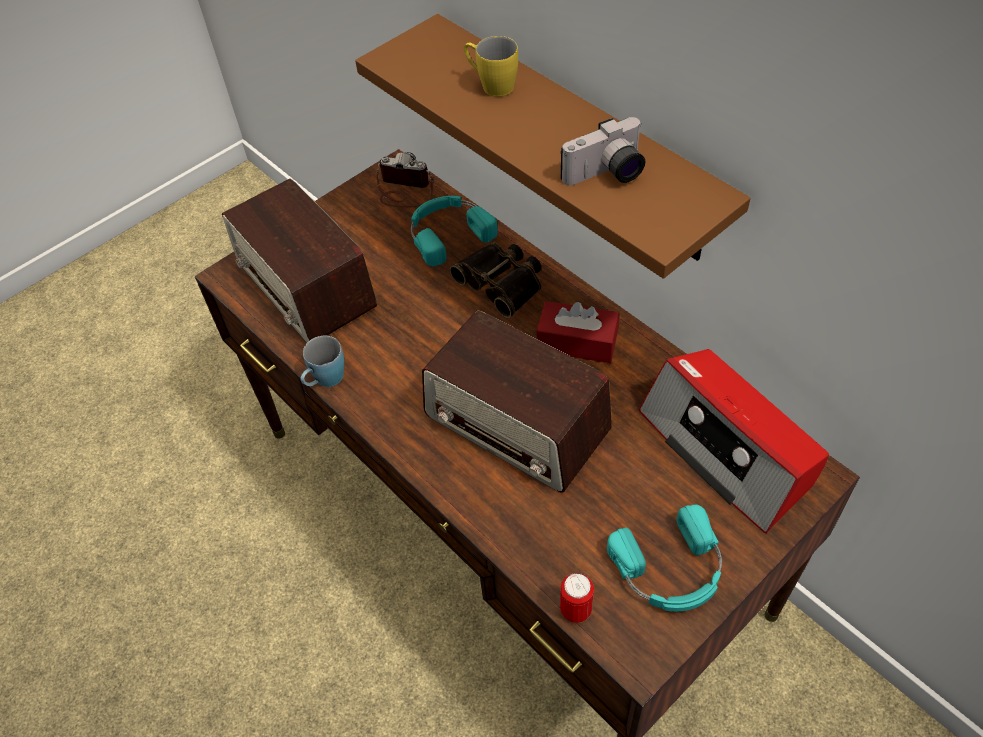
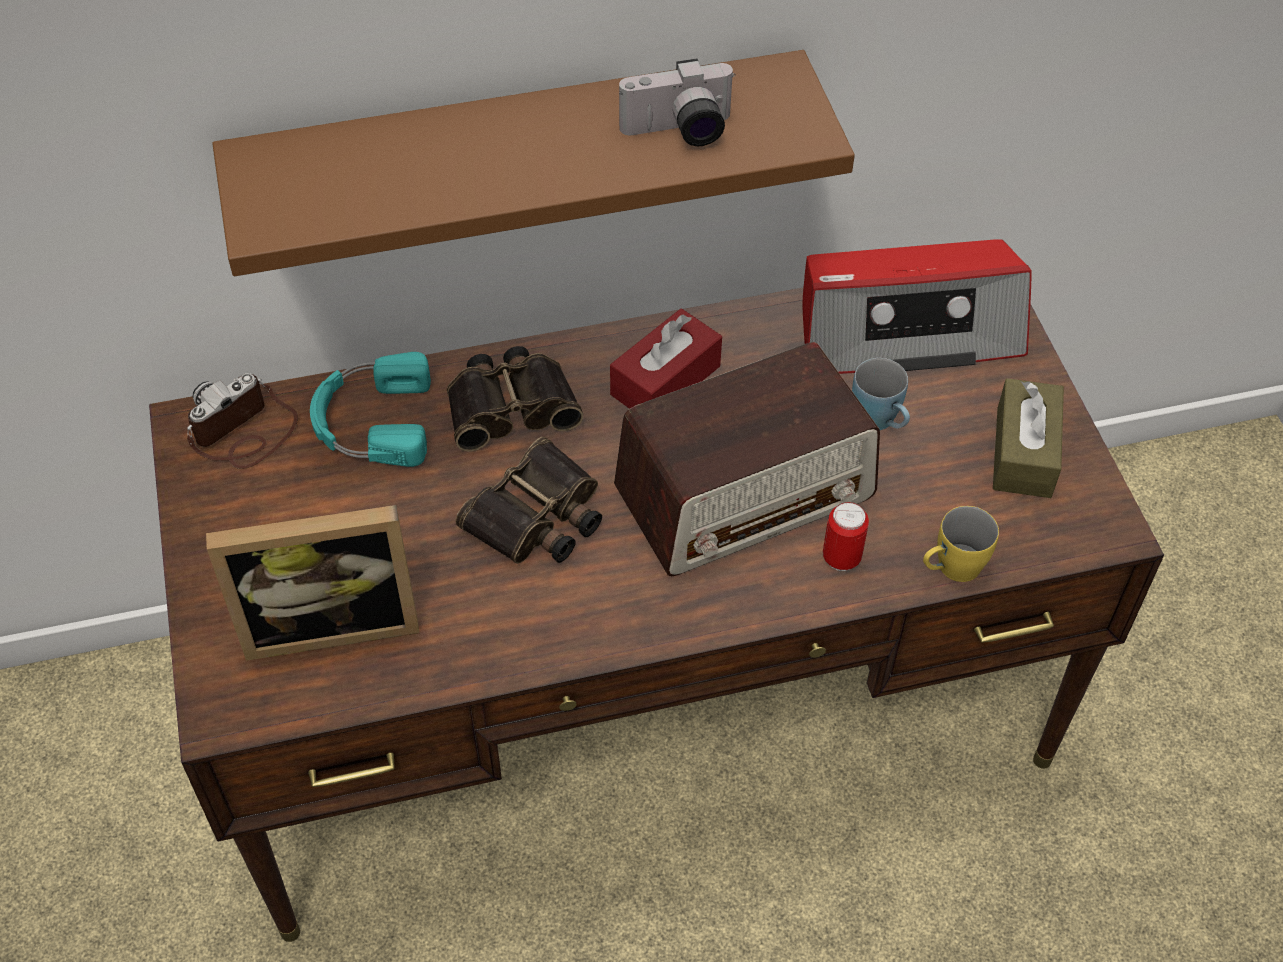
camera: 65 degrees left, 0 degrees up
(306, 285) = (331, 622): radio -> picture frame
(325, 381) = (529, 667): blue mug -> blue mug (880, 422)
(430, 334) = (538, 517): none -> binoculars
(491, 85) = (423, 154): yellow mug -> yellow mug (950, 569)
(576, 610) = (1027, 556): can -> can (841, 558)
(607, 175) = (679, 132): camera -> camera turned 75 degrees clockwise
(671, 569) = (1023, 452): turquoise headphones -> brown tissue box

